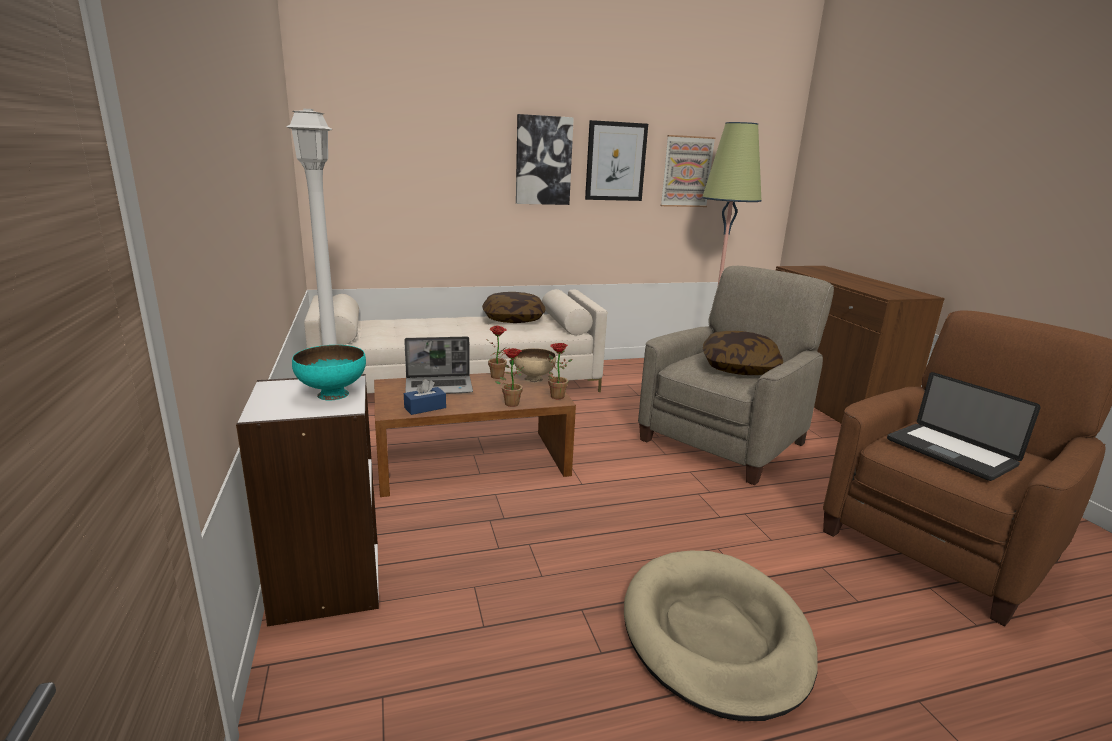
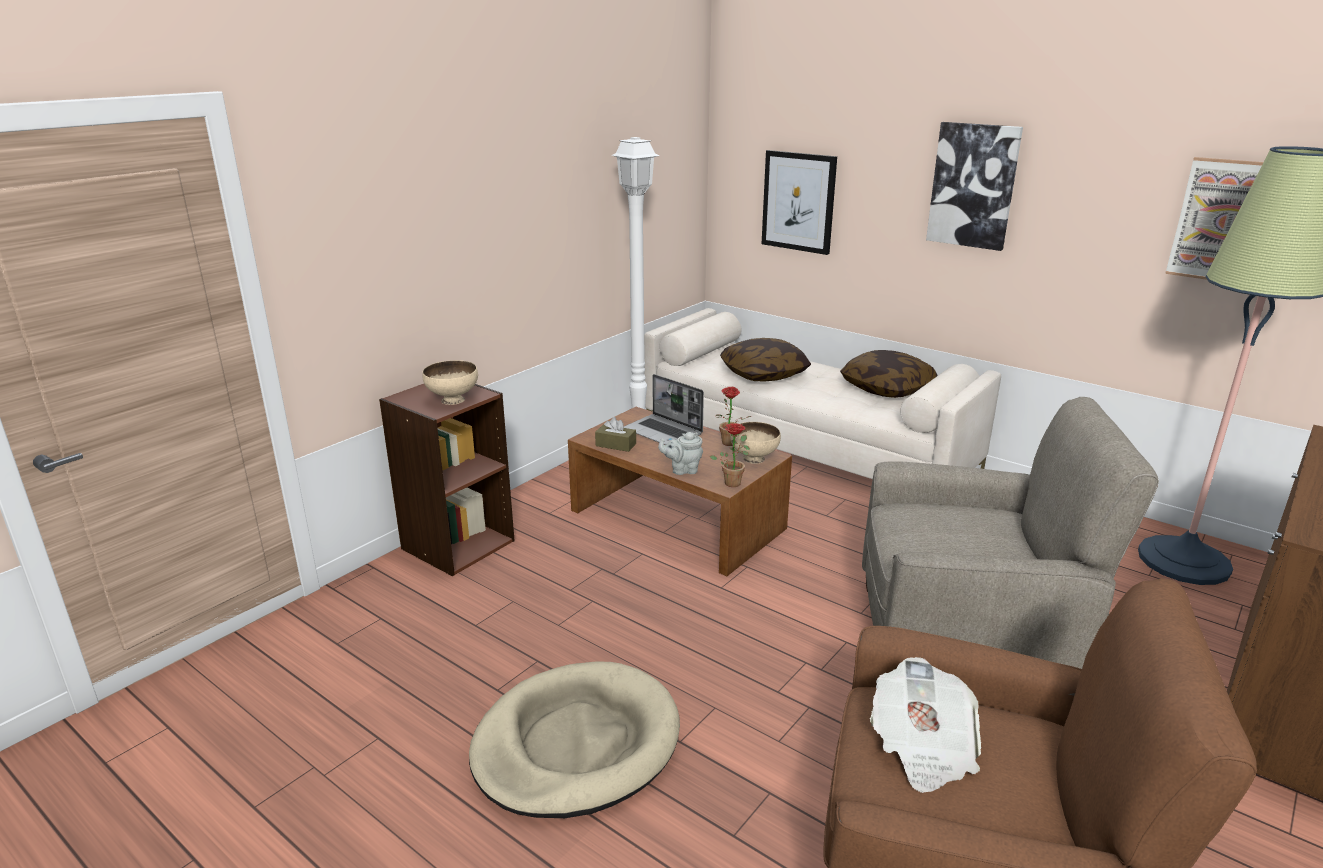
camera: 55 degrees right, 5 degrees up
(326, 582) = (457, 544): white bookcase -> brown bookcase
(332, 394) = (453, 400): turquoise bowl -> beige bowl
(425, 408) = (616, 445): blue tissue box -> brown tissue box
(510, 402) = (682, 470): potted plant -> grey teapot
(615, 161) = (1089, 194): picture -> picture (798, 201)
(739, 368) = (965, 542): pillow -> pillow (763, 374)
(950, 452) = (922, 748): laptop -> newspaper

